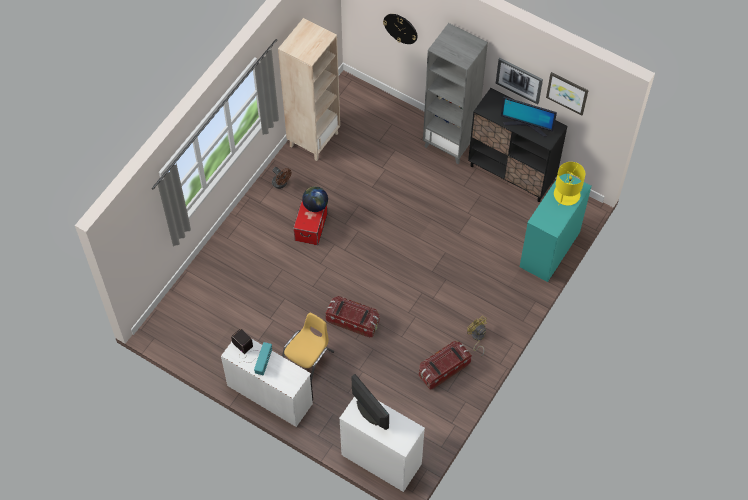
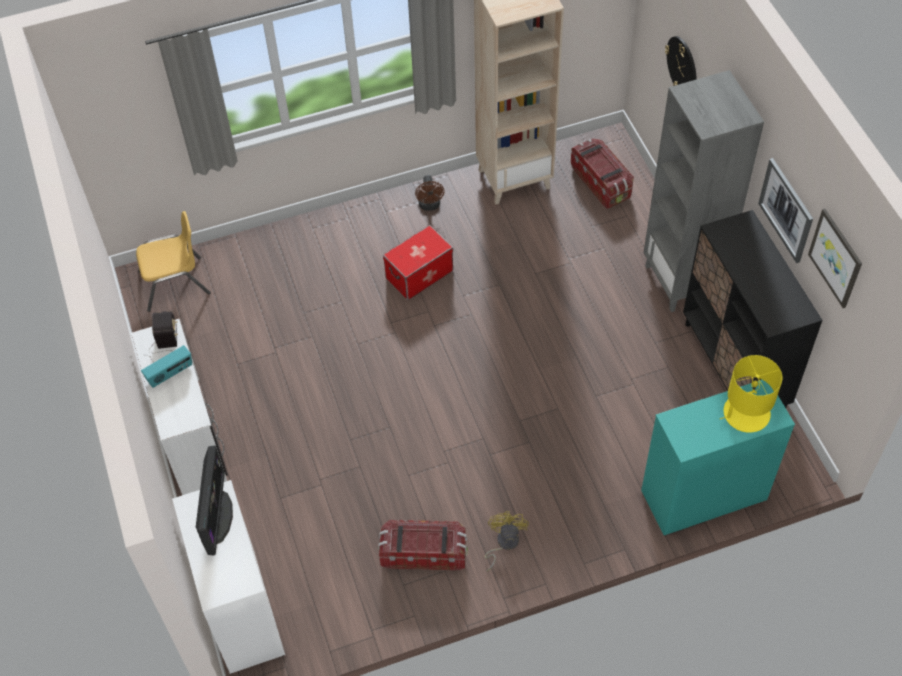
camera: 40 degrees right, 5 degrees down
(308, 359) = (271, 425): yellow chair -> yellow chair (175, 283)
(315, 205) = (433, 245): globe -> none
(353, 321) = (366, 416): storage box -> storage box (601, 183)
(526, 125) = (761, 285): monitor -> none

